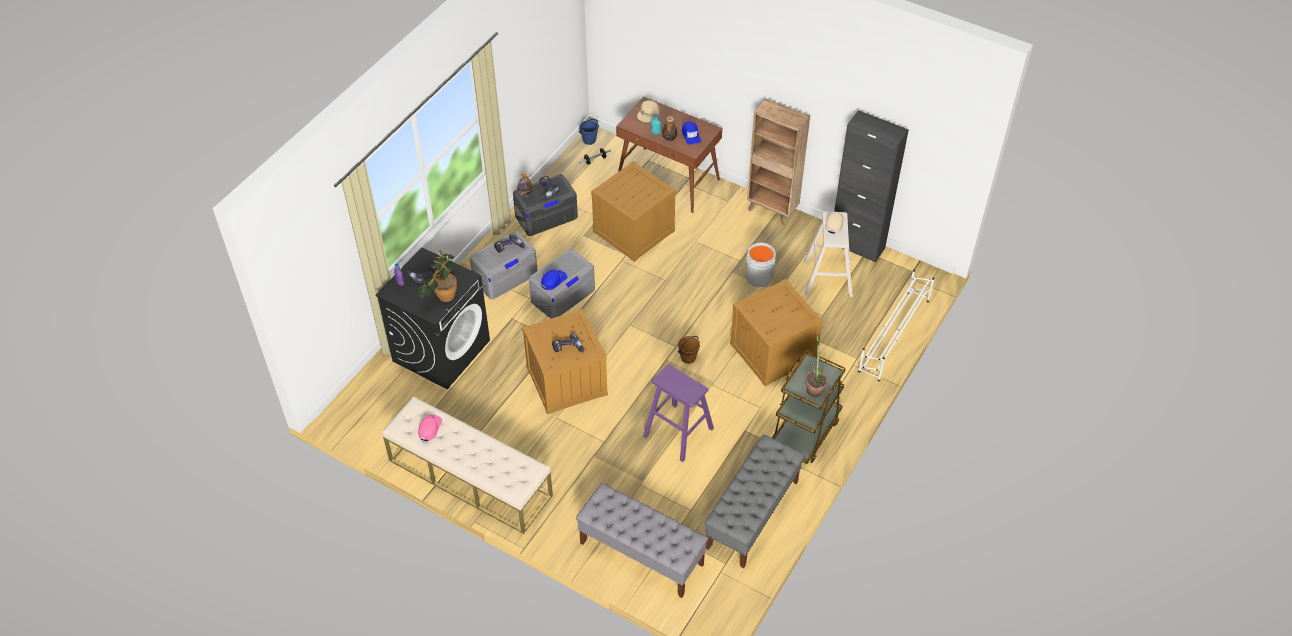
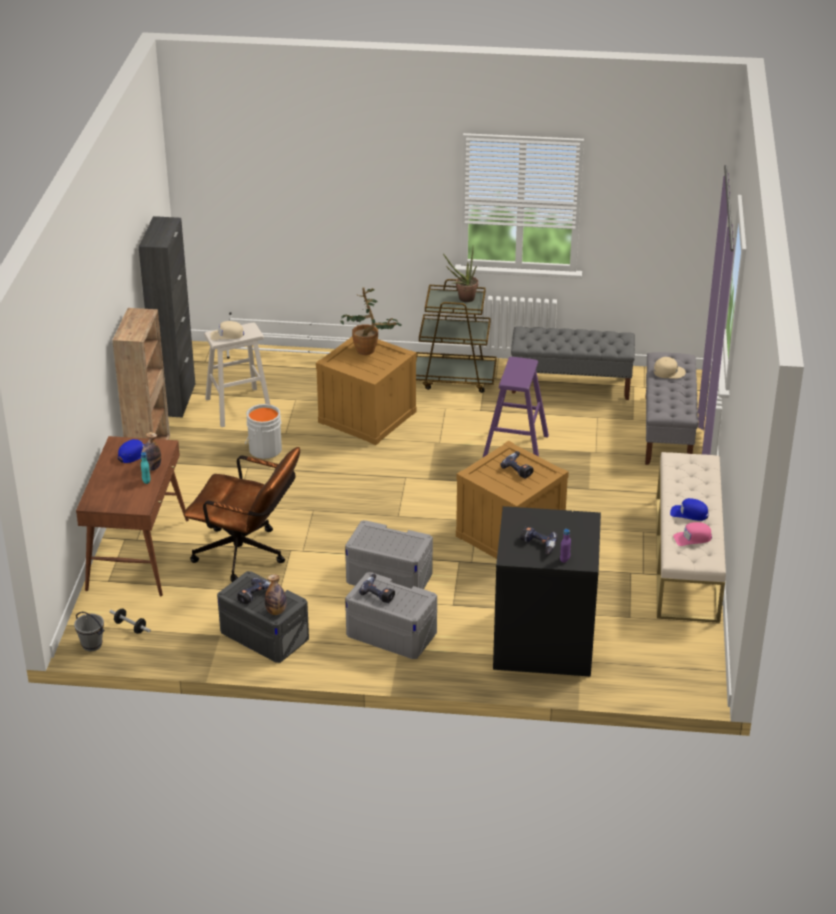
camera: 115 degrees left, 15 degrees down
(442, 297) = (559, 520): potted plant -> potted plant (369, 351)
(553, 280) = (407, 541): blue cap -> blue cap (689, 513)
(589, 140) = (91, 645): blue bucket -> grey bucket
(633, 231) = (247, 556): crate -> brown office chair
(648, 114) = (111, 496): beige cap -> beige cap (668, 371)
(688, 358) = (415, 465): brown bucket -> none

